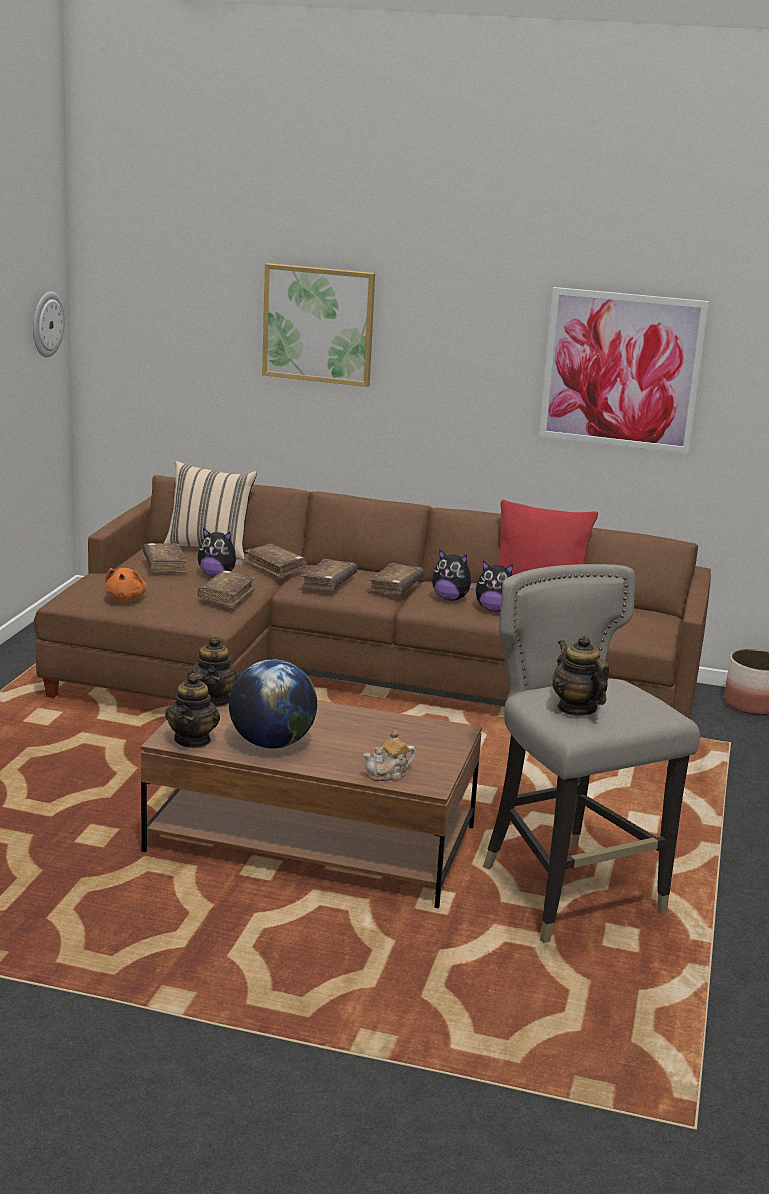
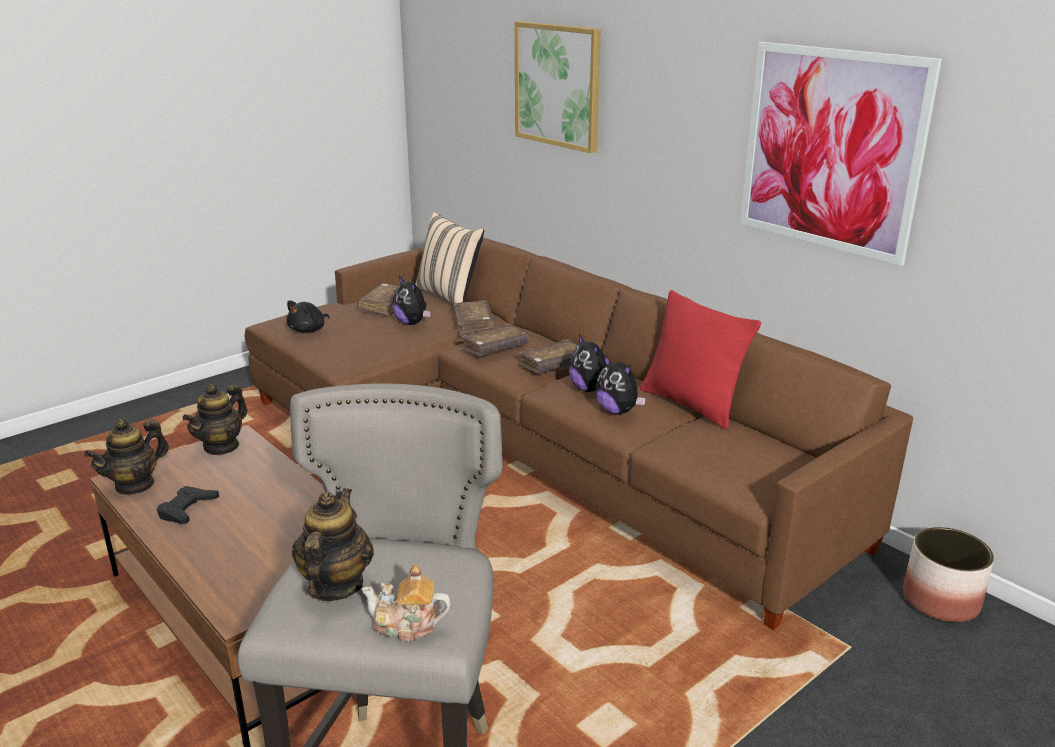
camera: 35 degrees right, 5 degrees up
(46, 324) = (362, 80): wall clock -> none
(126, 598) = (308, 330): orange plush toy -> black plush toy
(226, 596) = (387, 344): brown book -> none
(271, 743) = (187, 509): globe -> black game controller
(388, 774) = (224, 584): teapot -> teapot (407, 625)

